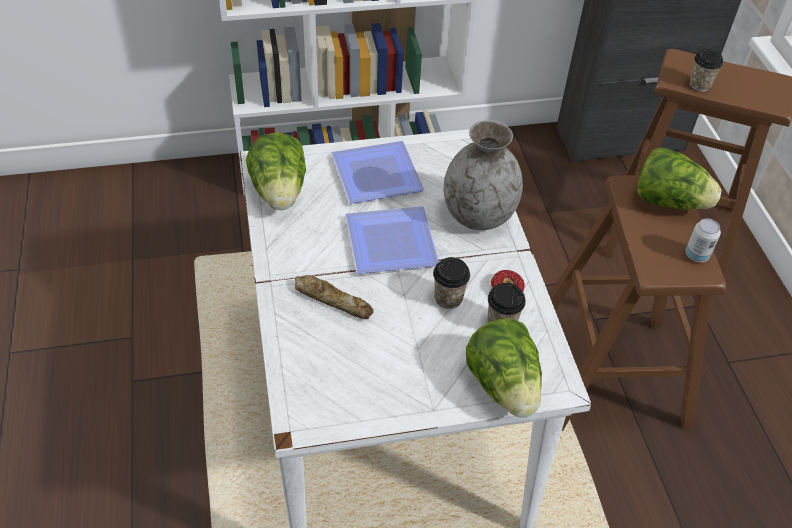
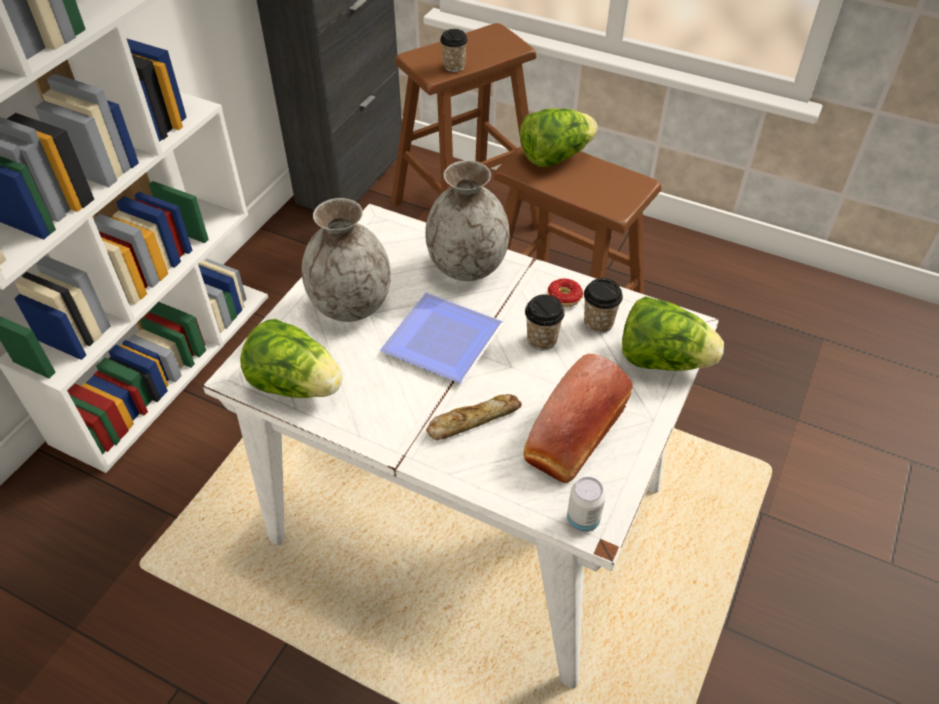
camera: 50 degrees left, 0 degrees up
(369, 367) = (572, 437): none -> bread
(374, 177) = (351, 306): plate -> grey vase
(696, 255) = (620, 177): can -> can (583, 520)

